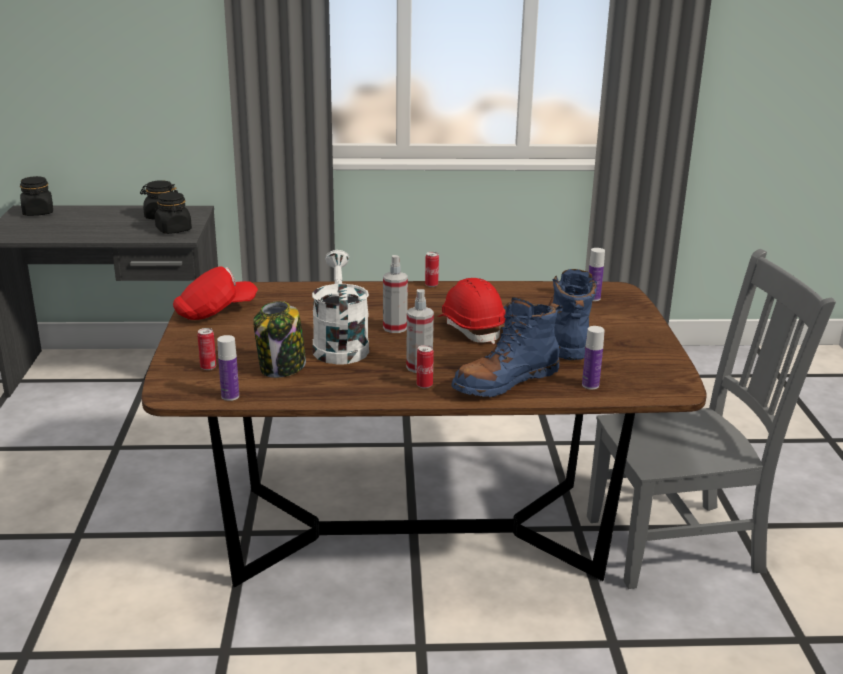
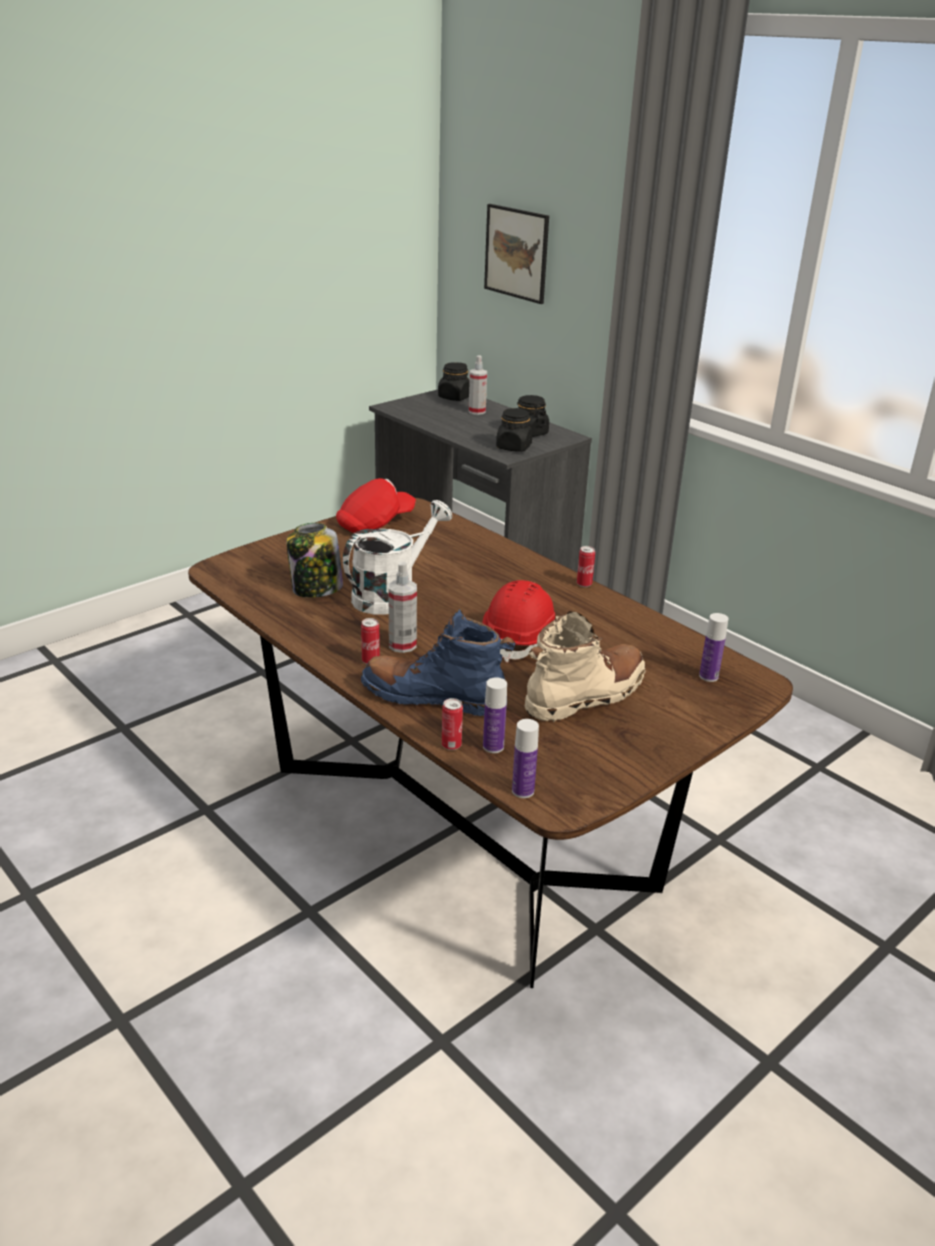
camera: 50 degrees right, 5 degrees up
(79, 53) = (516, 253): none -> picture
(208, 367) = (277, 562): can -> can (451, 745)
(215, 311) = (375, 524): red cap -> red cap turned 60 degrees counterclockwise
(230, 396) = (241, 590): bottle -> bottle (523, 791)
(395, 328) = (463, 604): spray bottle -> spray bottle (477, 411)
(567, 337) = (586, 695): blue boot -> beige boot
(679, 543) = (668, 1022): grey chair -> none

